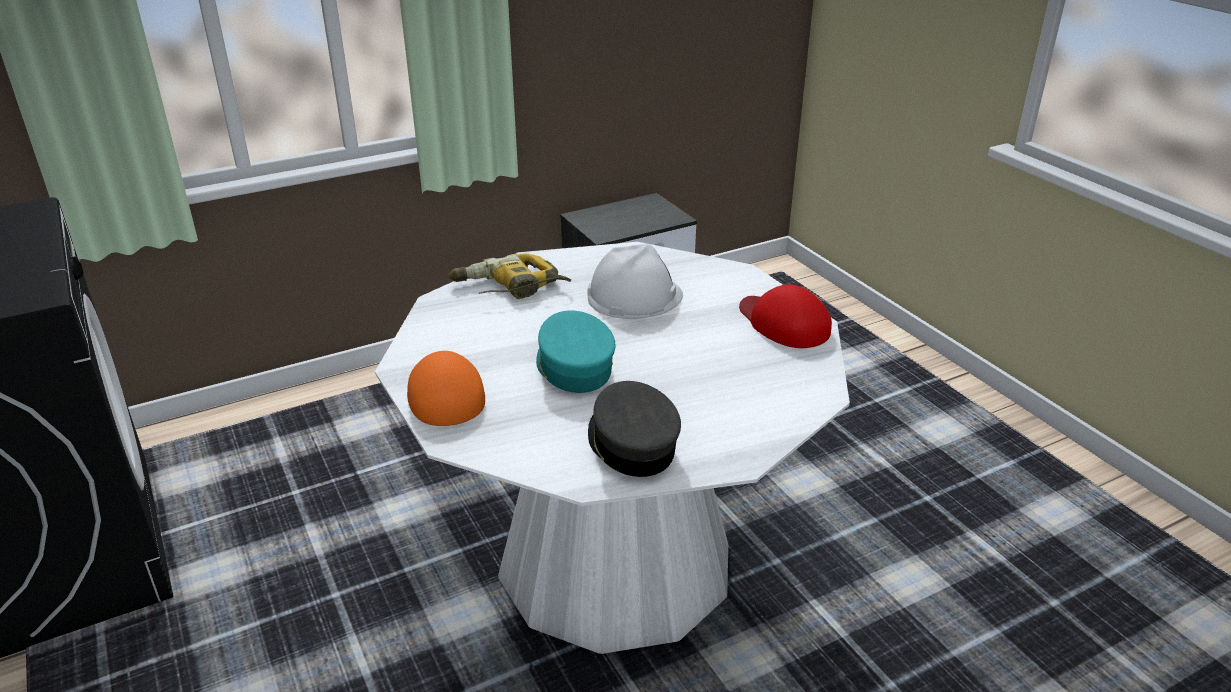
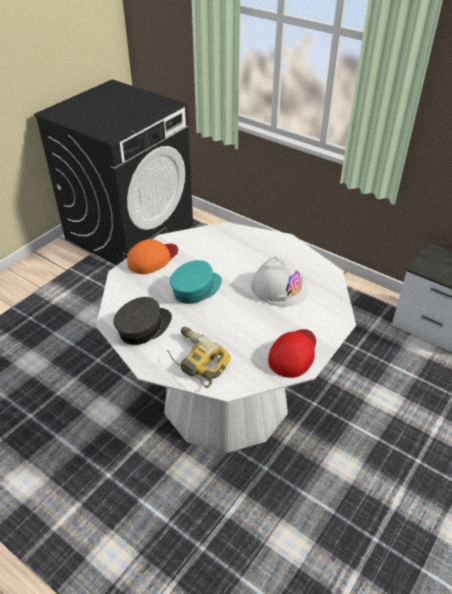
camera: 65 degrees right, 10 degrees up
(509, 288) = (253, 244): power drill -> power drill (196, 361)

